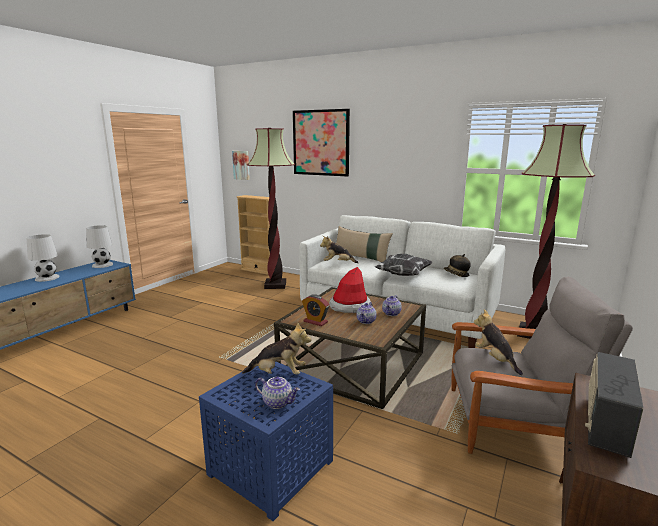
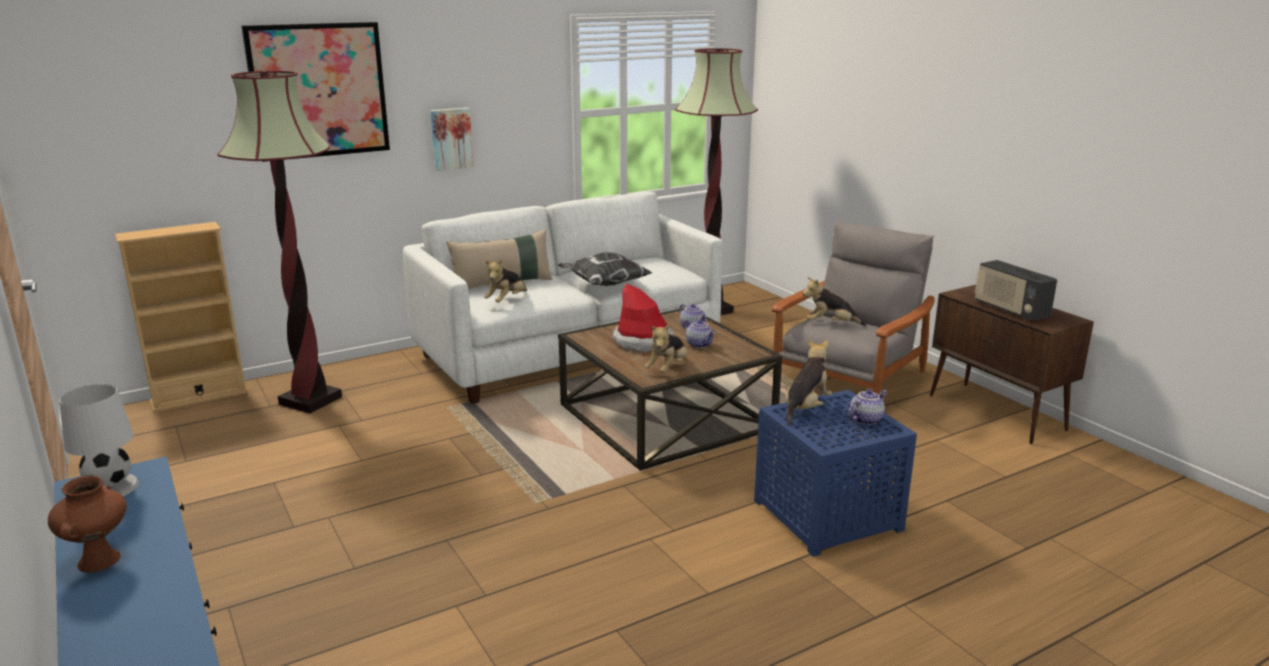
camera: 60 degrees left, 5 degrees up
(47, 278) = (100, 561): white table lamp -> brown vase
(241, 165) = (88, 161): picture -> picture (451, 138)
(315, 322) = (668, 369): alarm clock -> plush toy
(456, 274) = (649, 263): hat -> none

